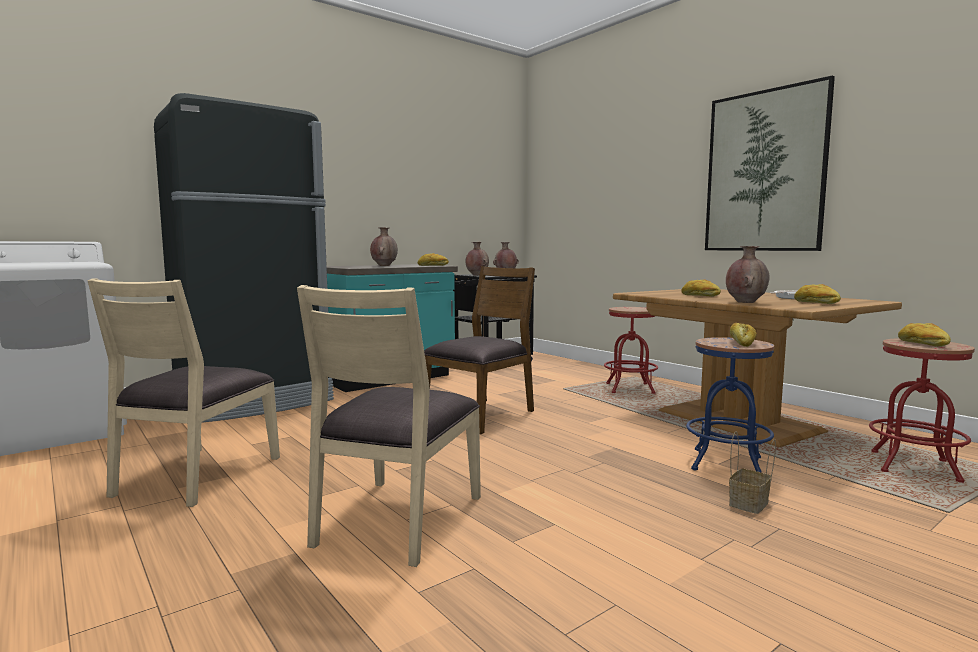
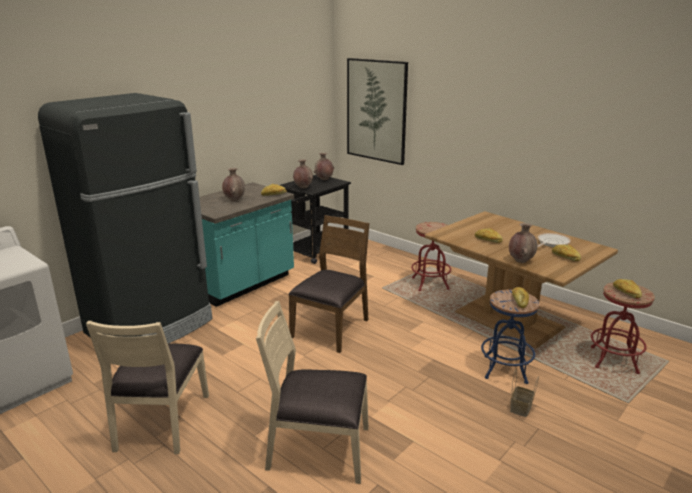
camera: 10 degrees left, 15 degrees up
(397, 519) = (318, 449): beige chair -> beige chair turned 90 degrees clockwise
(764, 171) = (535, 130): picture -> picture (376, 110)

